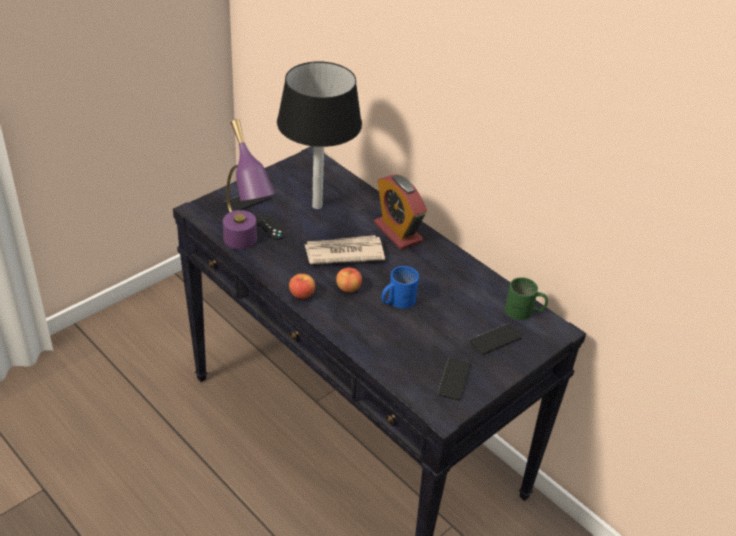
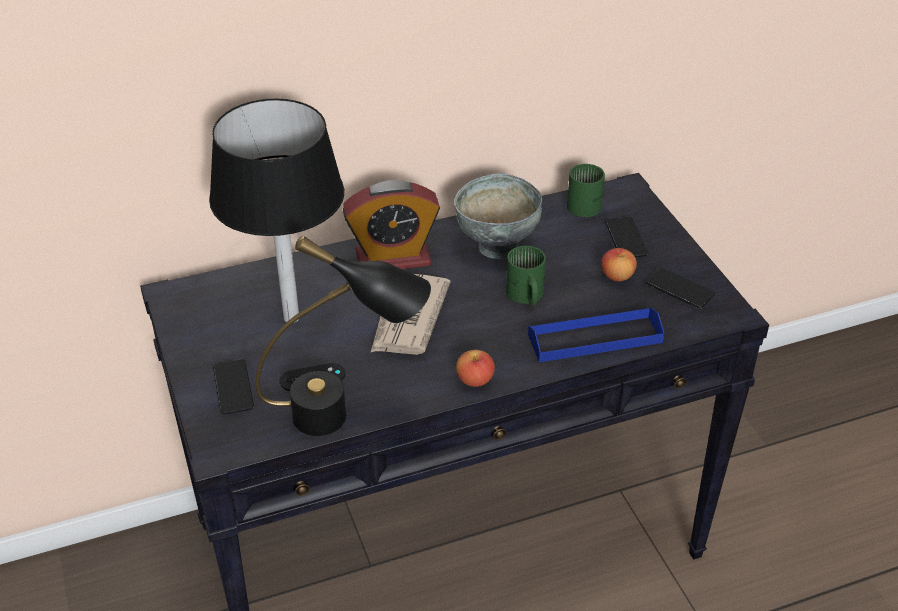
camera: 65 degrees left, 0 degrees up
(245, 248) = (346, 415): purple table lamp -> black table lamp
(348, 288) = (482, 332): apple -> apple (617, 276)
(372, 343) = (595, 339): none -> blue tray
(396, 300) = (525, 296): blue mug -> green mug
(440, 276) = (497, 247): none -> grey bowl

